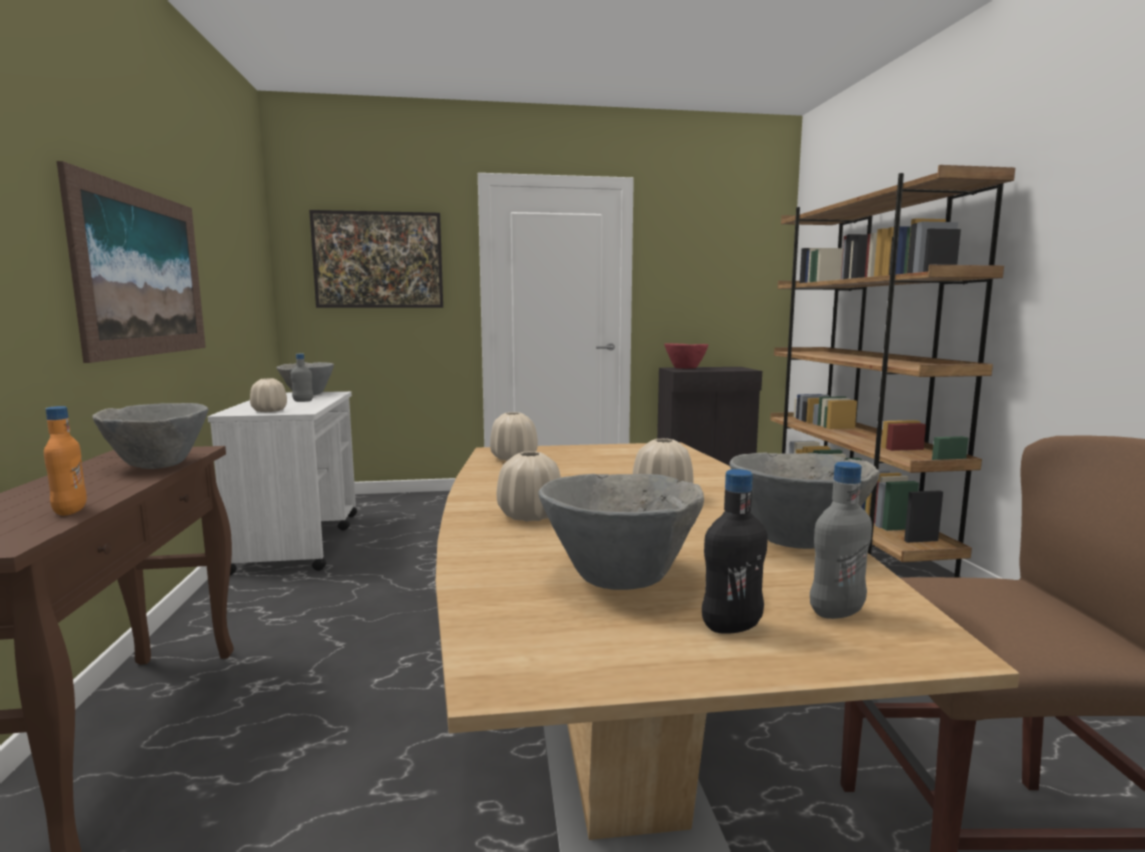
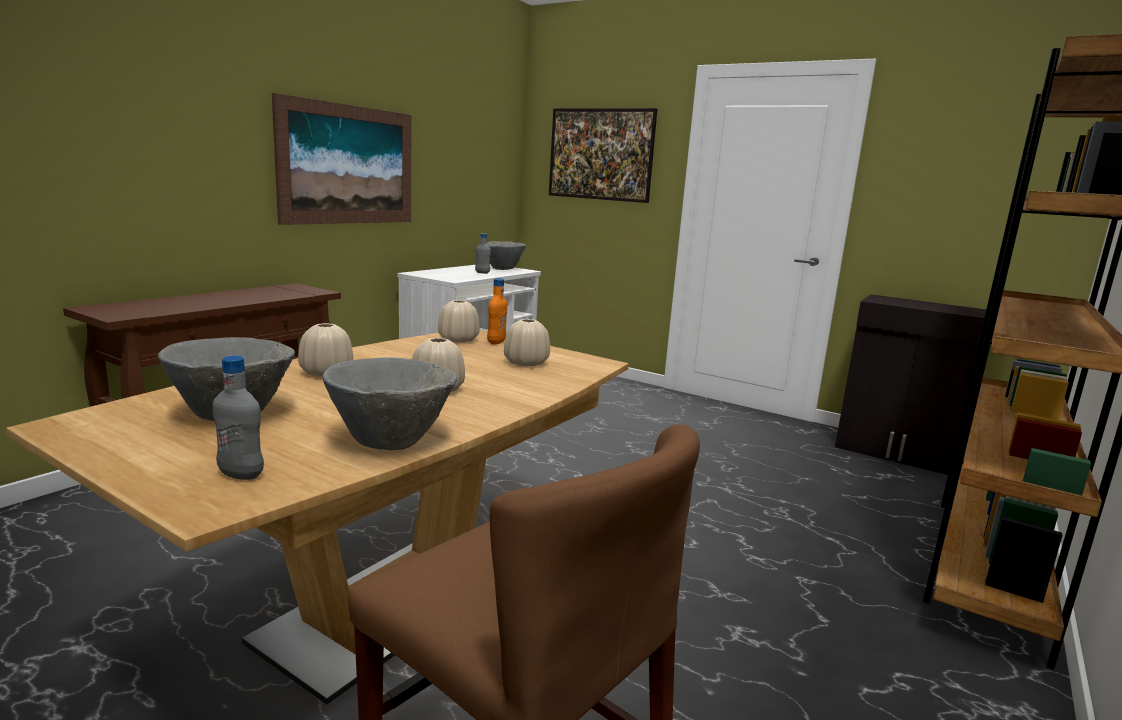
camera: 40 degrees right, 5 degrees up
(70, 511) = (179, 309): orange bottle -> orange bottle (496, 342)
(158, 465) = (278, 296): grey bowl -> none
(269, 411) = (438, 276): beige vase -> beige vase (526, 363)
(685, 368) = (894, 300): red bowl -> none
(731, 627) = (179, 454): black bottle -> none

